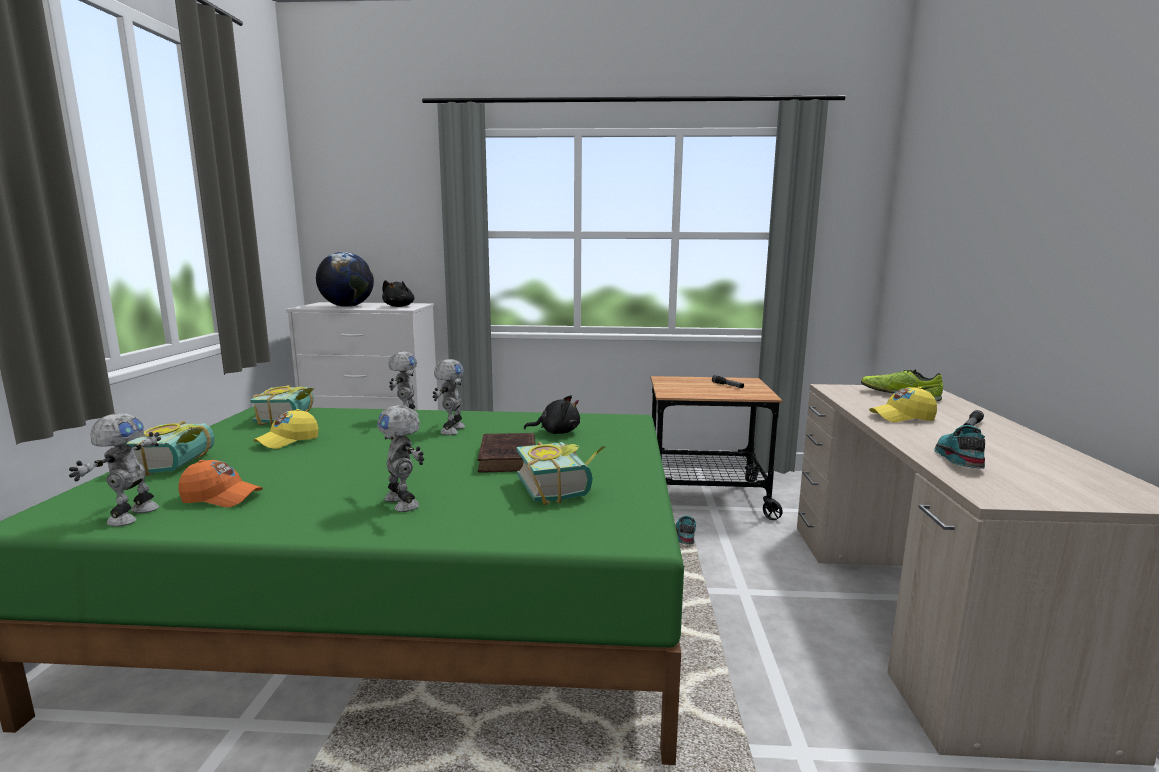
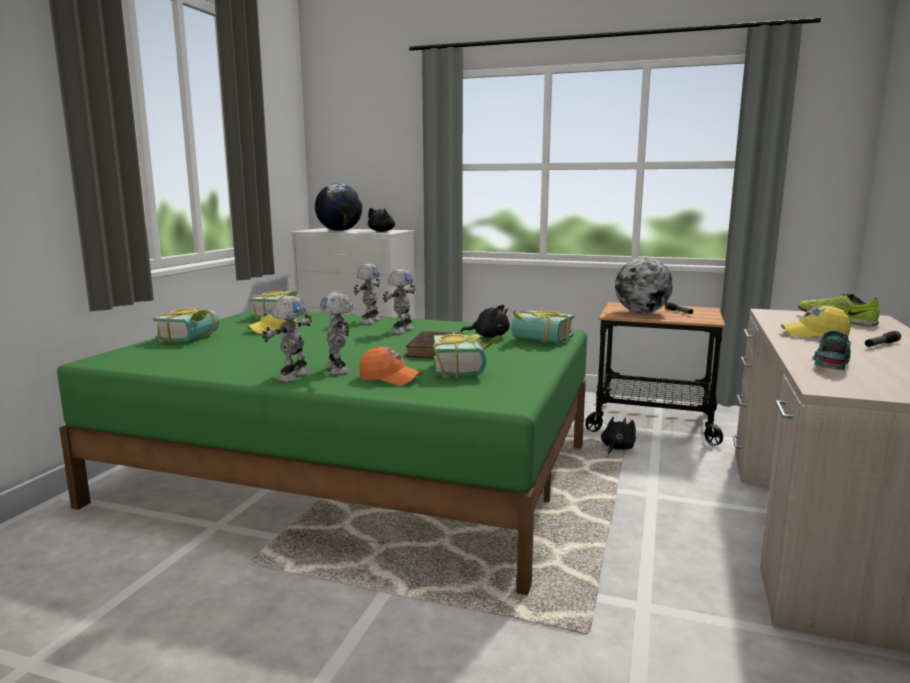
camera: 15 degrees right, 0 degrees up
(131, 515) = (154, 363): toy robot -> toy robot (292, 376)
(221, 497) = (214, 358): orange cap -> orange cap (390, 379)
(615, 435) = (539, 341): none -> book
(684, 535) = (617, 448): turquoise shoe -> black plush toy
(693, 389) = (641, 313): none -> globe

